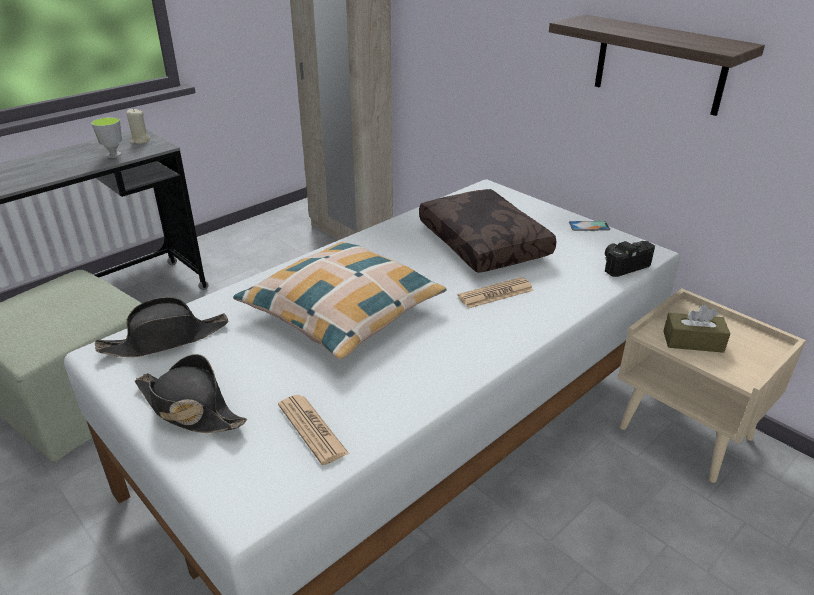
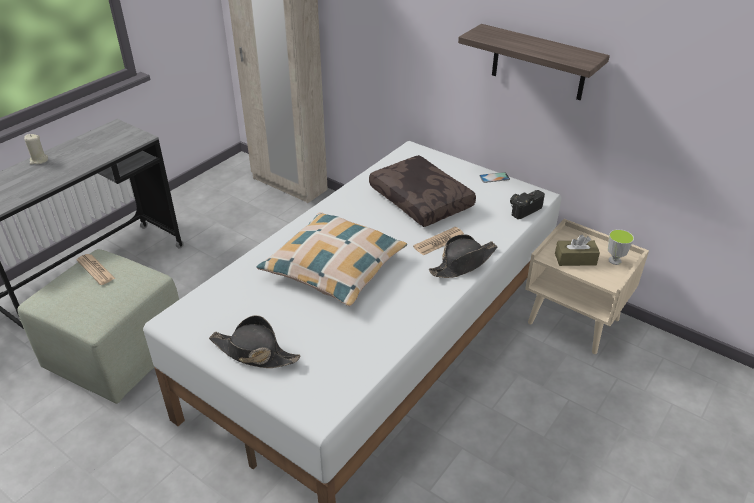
camera: 10 degrees left, 5 degrees up
(114, 155) = (106, 149): cup -> cup (614, 260)
(140, 141) = (121, 133): beige candle -> beige candle (39, 160)
(166, 339) = (214, 304): black hat -> black hat (463, 263)
(312, 429) = (343, 356): newspaper -> newspaper (95, 269)

